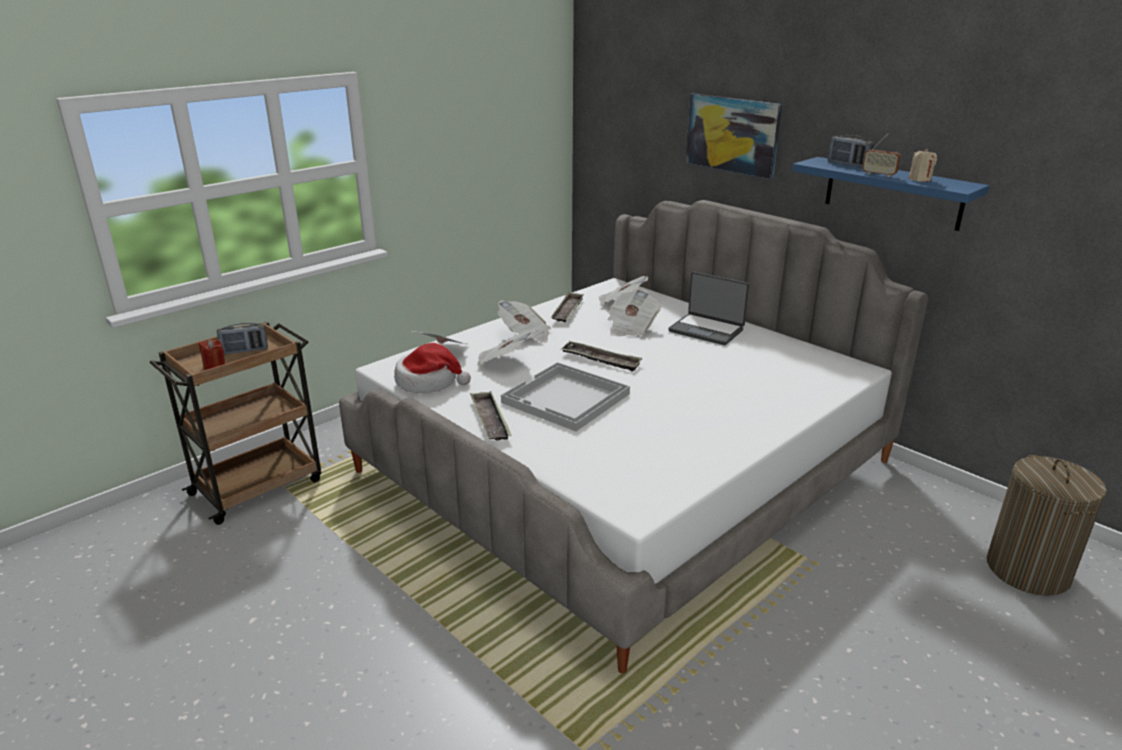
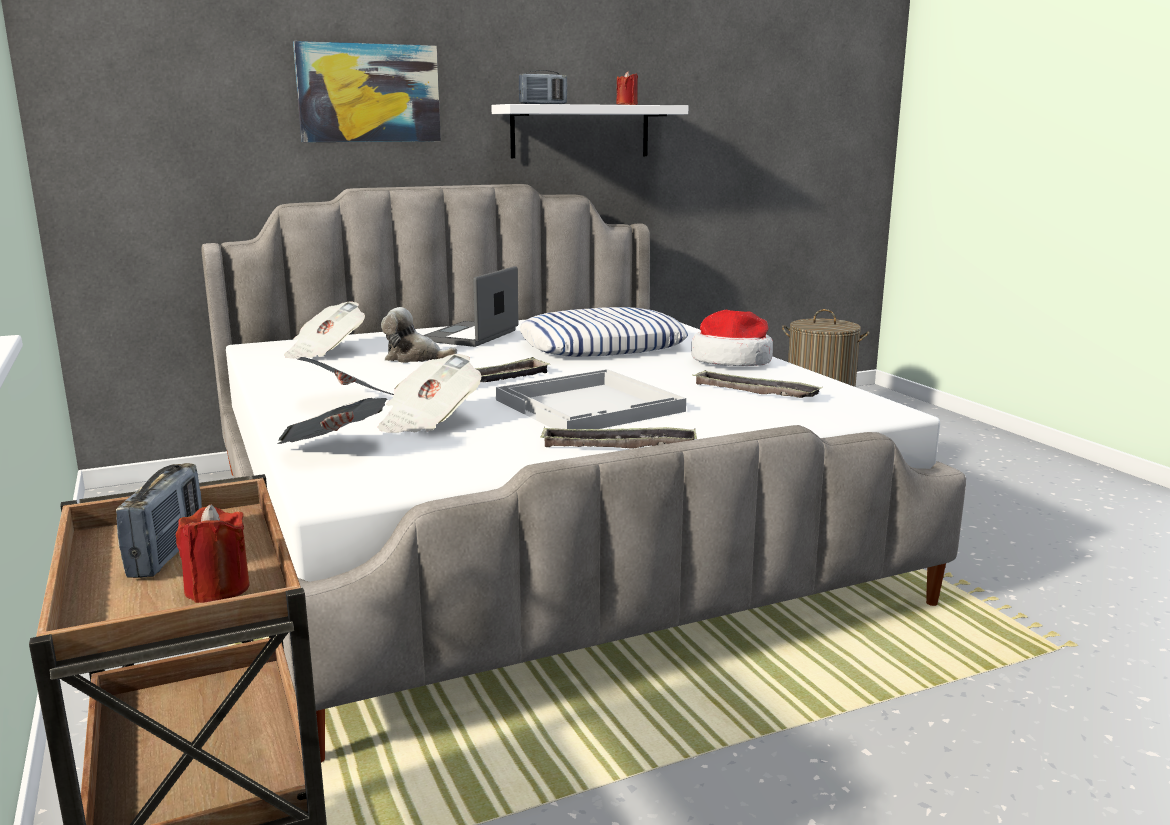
camera: 70 degrees left, 10 degrees down
(428, 381) = (438, 468): hat -> hat (732, 361)
(568, 311) = (303, 374): tray -> tray (754, 391)
(631, 327) = (414, 358): newspaper -> plush toy
(707, 330) = (473, 336): laptop -> laptop turned 150 degrees clockwise
(728, 376) = (602, 346): none -> pillow
(879, 175) = (595, 104): radio -> none
(893, 193) = (580, 131): blue shelf -> white shelf
(919, 179) = (627, 104): beige candle -> red candle

